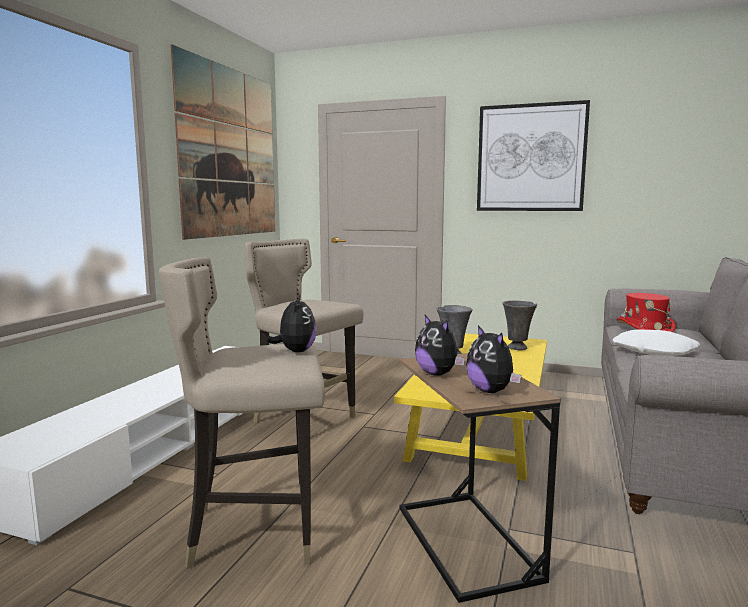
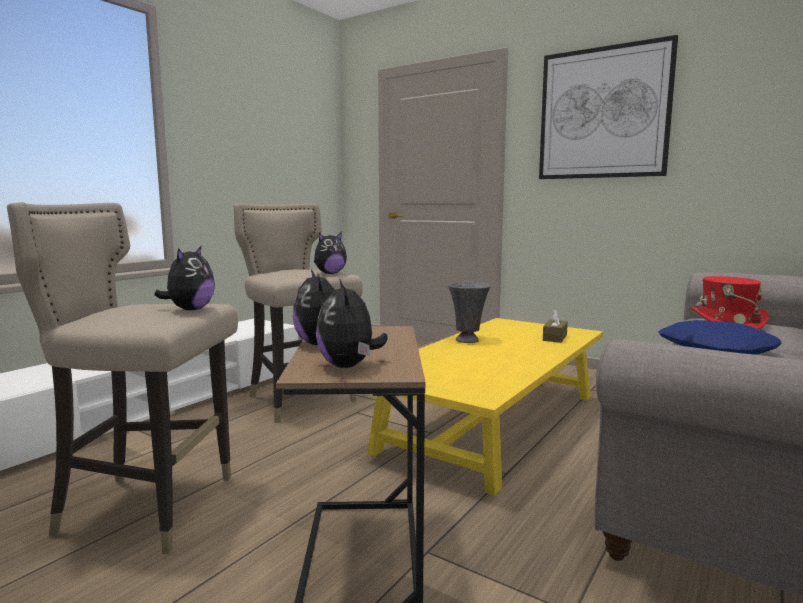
camera: 15 degrees right, 0 degrees up
(230, 153) = (275, 122): picture -> none
(335, 304) = (330, 273): none -> plush toy
(517, 348) = (554, 338): grey vase -> brown tissue box
(654, 351) = (715, 349): white pillow -> blue pillow

